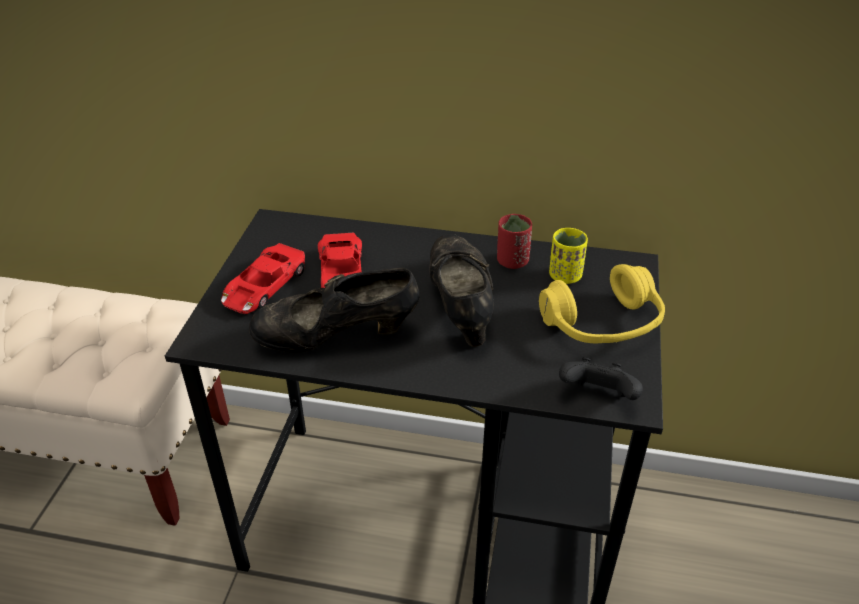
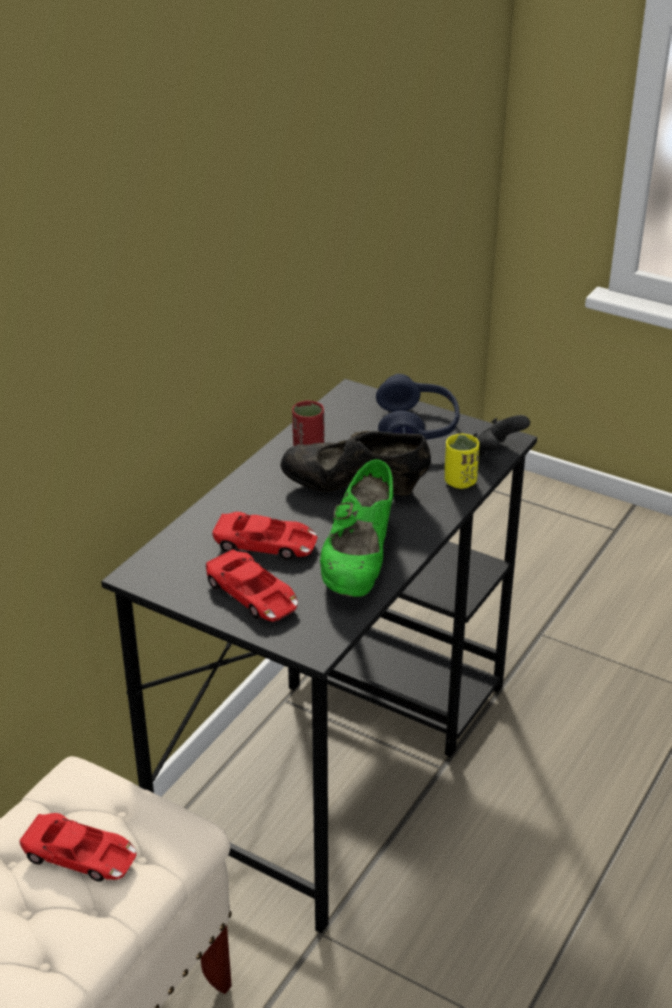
camera: 70 degrees left, 5 degrees down
(98, 339) = (81, 855): none -> red toy car
(336, 338) = (358, 562): black shoe -> green shoe
(565, 276) = (346, 427): yellow cup -> yellow cup (460, 481)
(602, 324) = (417, 427): yellow headphones -> blue headphones

